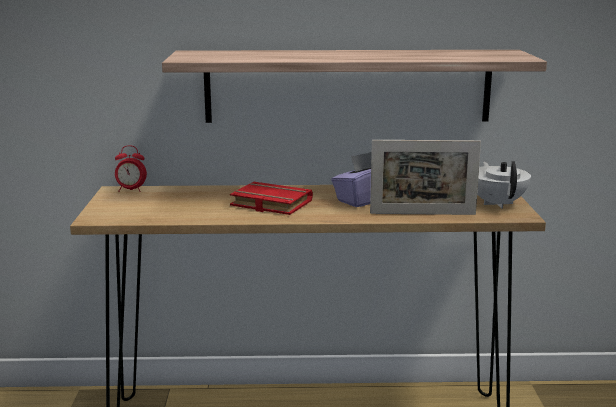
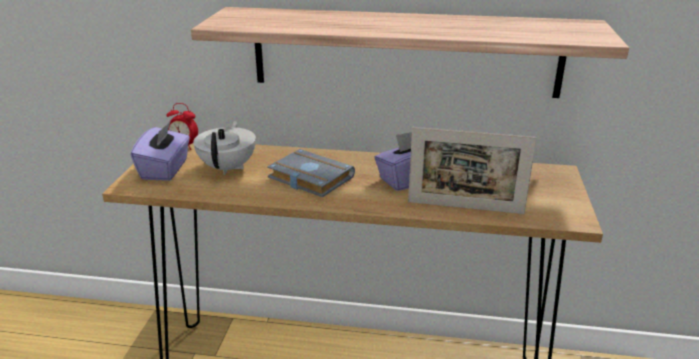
camera: 10 degrees right, 10 degrees up
(123, 206) = (165, 169): none -> purple tissue box
(269, 204) = (308, 178): red book -> grey book
(497, 203) = (554, 197): white teapot -> white teapot (228, 167)

